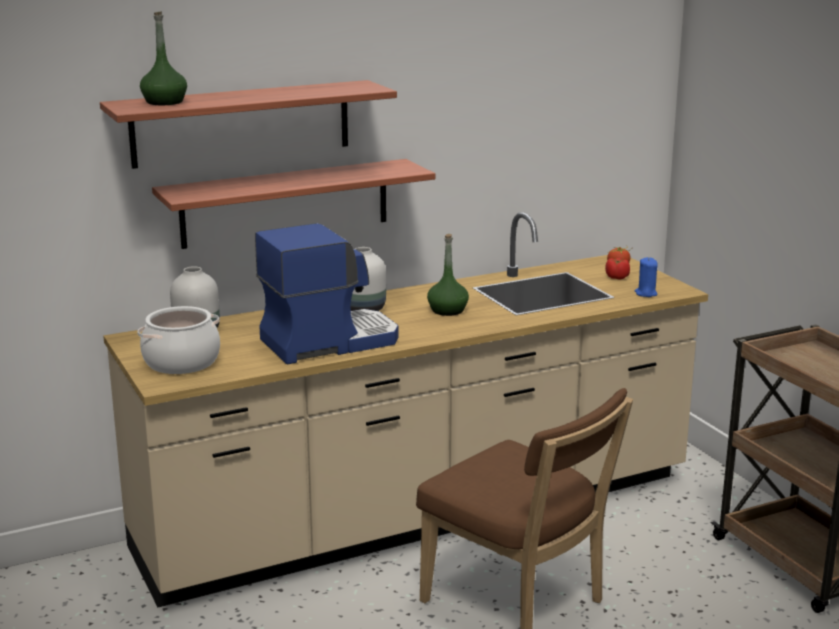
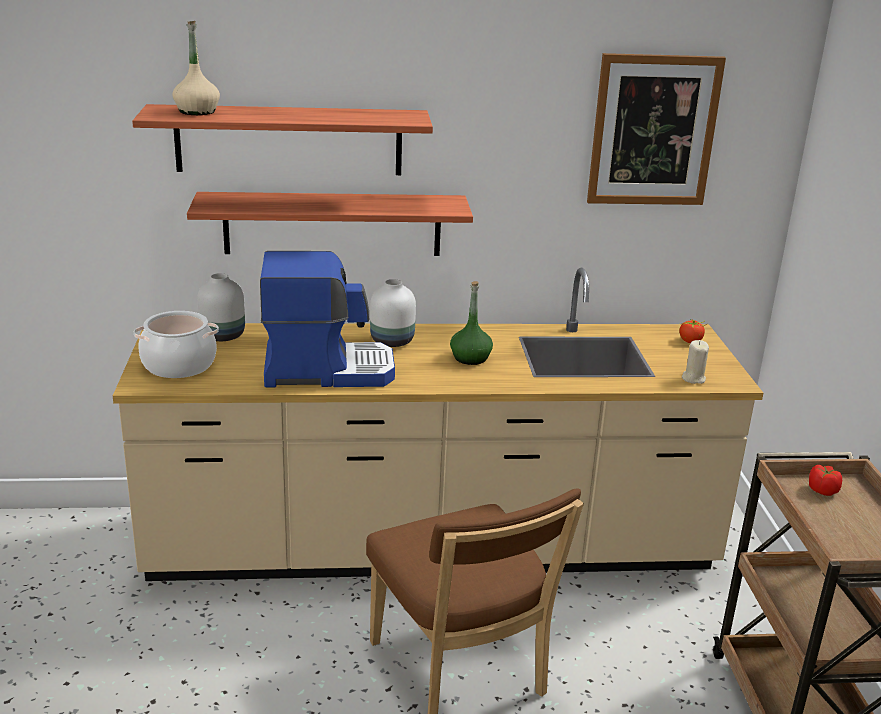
camera: 20 degrees right, 5 degrees up
(164, 102) = (197, 112): green bottle -> beige bottle
(560, 79) = (653, 131): none -> picture
(616, 277) = (678, 353): tomato -> tomato (822, 490)
(646, 293) = (693, 378): blue candle -> beige candle

